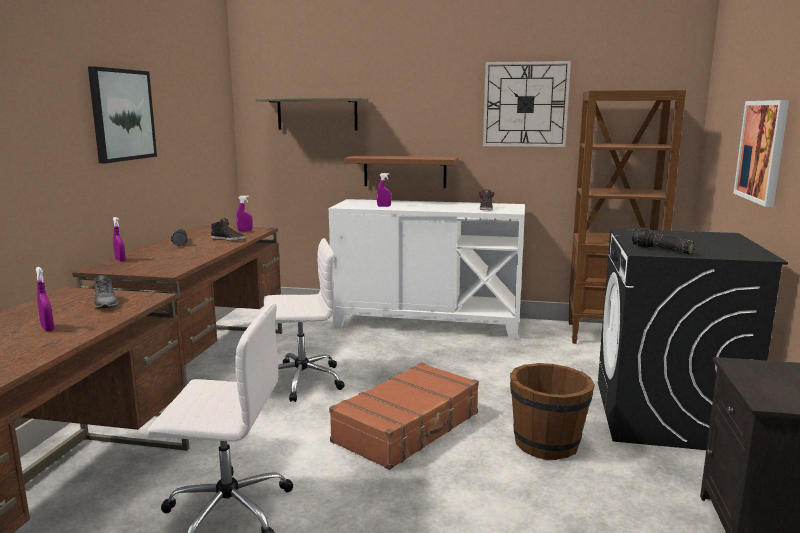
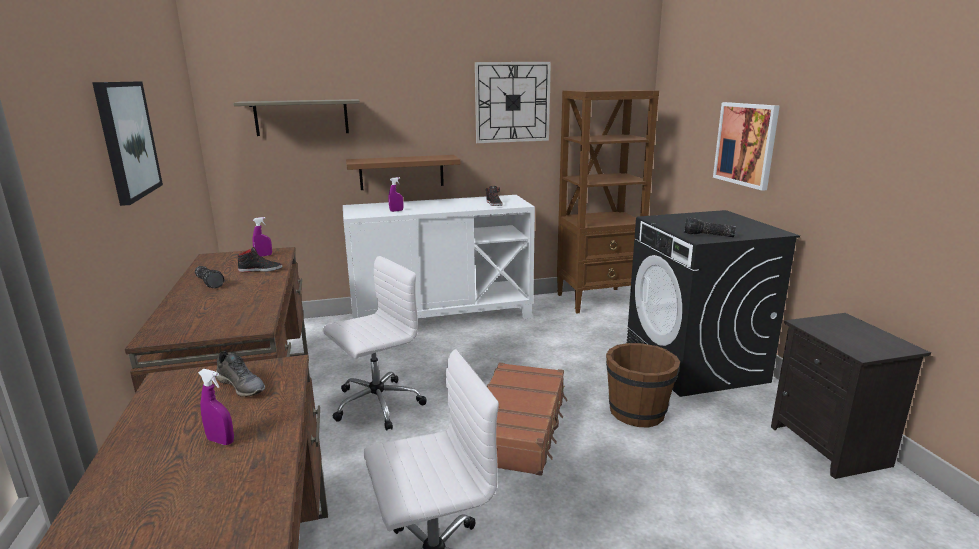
camera: 25 degrees left, 5 degrees up
(120, 260) = (167, 320): purple spray bottle -> none

